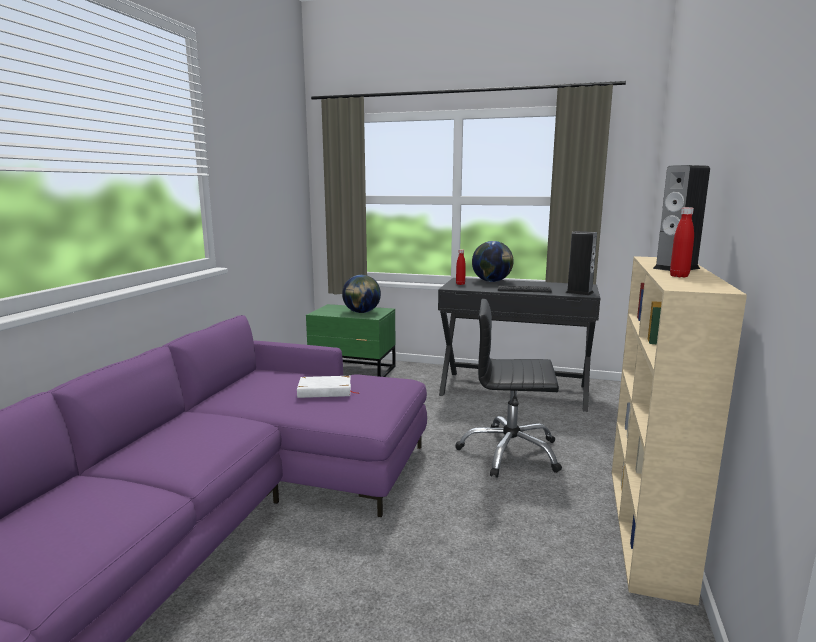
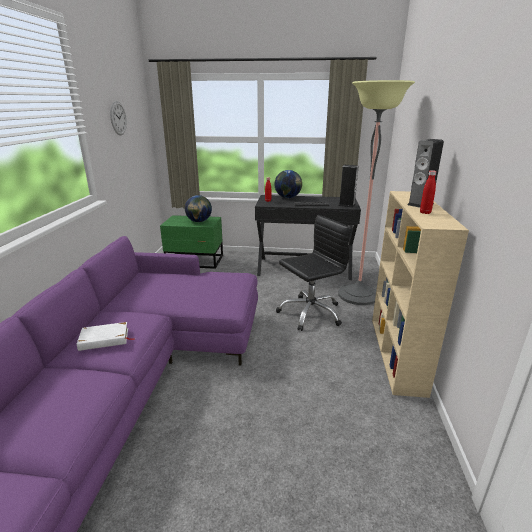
camera: 10 degrees left, 10 degrees up
(260, 165) = (118, 118): none -> wall clock
(325, 391) = (194, 288): white book -> white book (104, 339)
(510, 452) = (310, 313): black office chair -> black office chair turned 150 degrees clockwise
(594, 433) = (358, 295): none -> floor lamp

